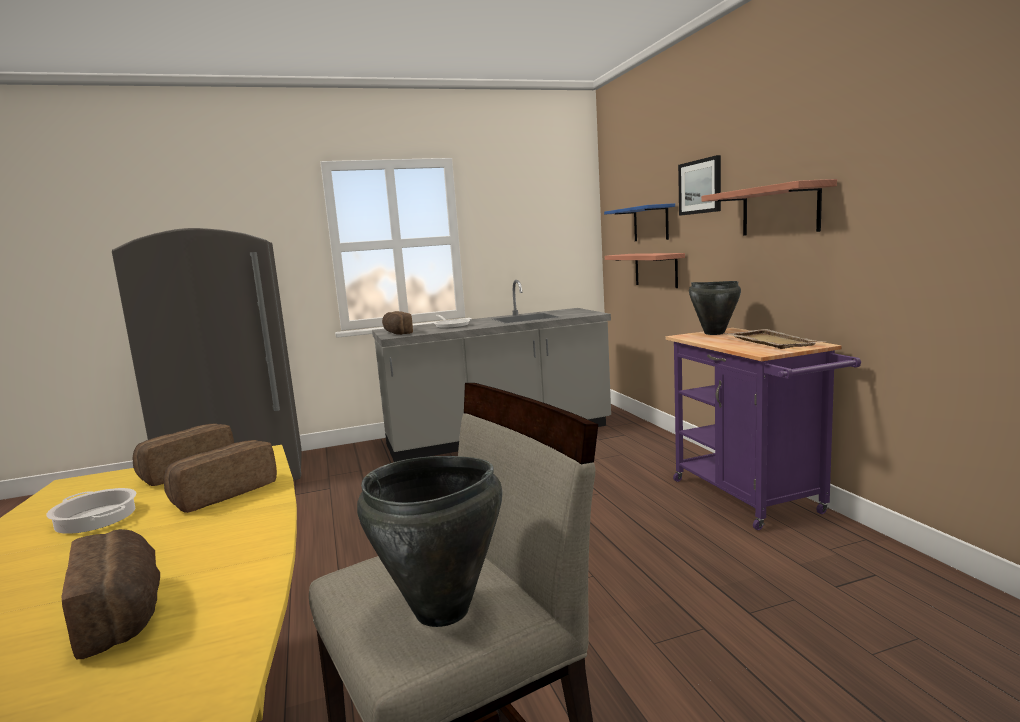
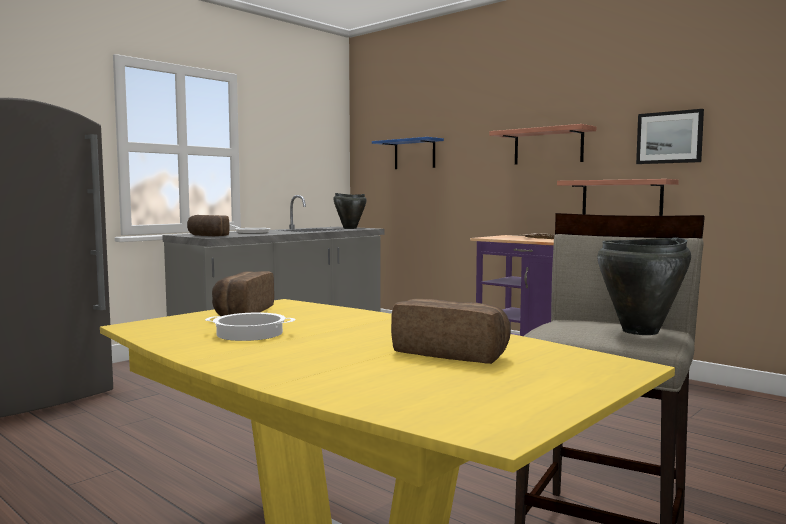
camera: 30 degrees left, 5 degrees down
(223, 493) = (328, 317): bread -> none
(656, 269) = (419, 193): shelf -> shelf (621, 198)
(700, 186) = (471, 126): picture -> picture (669, 137)
(714, 333) = (502, 236): black cooking pot -> black cooking pot (349, 228)

